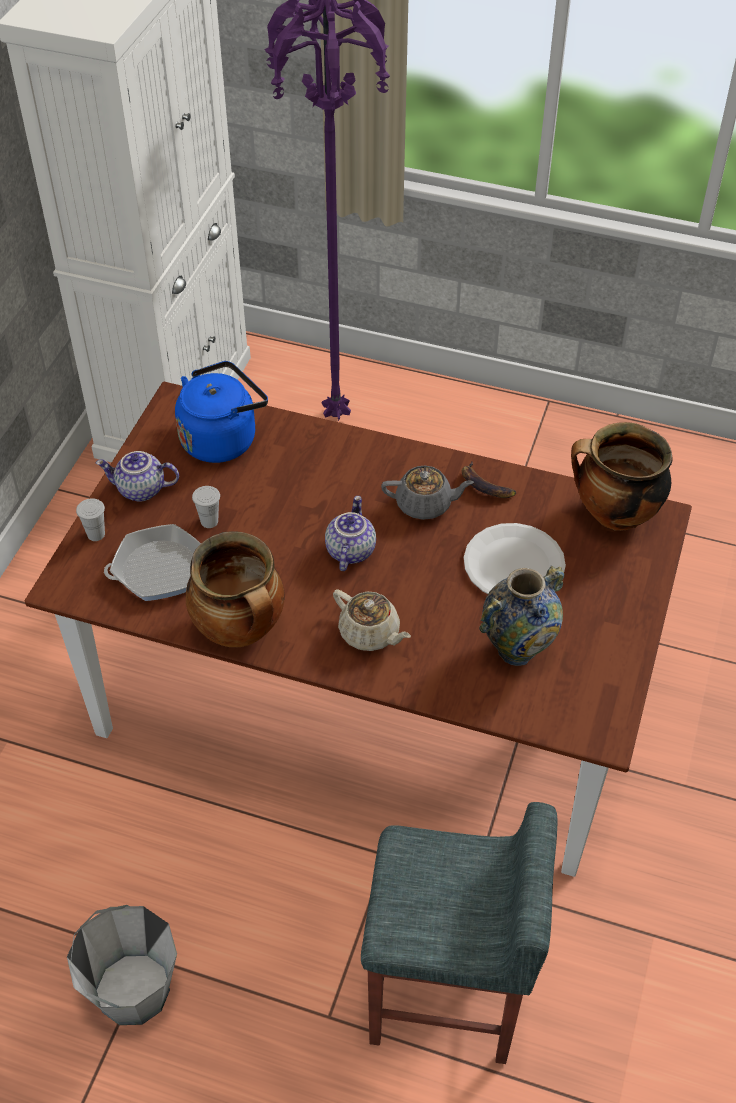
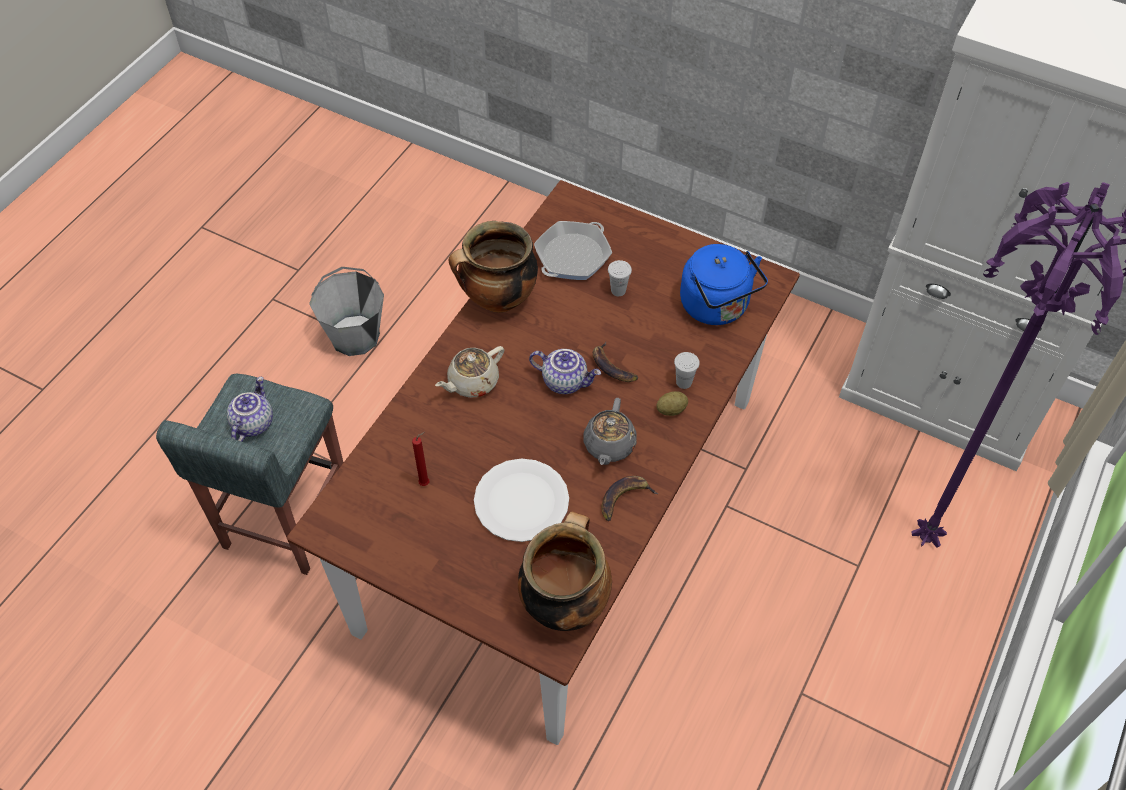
camera: 100 degrees right, 5 degrees up
(96, 534) = (618, 220): white cup -> white cup (684, 382)
(140, 490) = (662, 249): teapot -> teapot (252, 423)
(159, 569) = (573, 256): frying pan -> frying pan turned 45 degrees clockwise
(321, 514) = (612, 367): none -> banana
(367, 462) = (671, 410): none -> potato
(517, 650) = (426, 483): vase -> red candle

